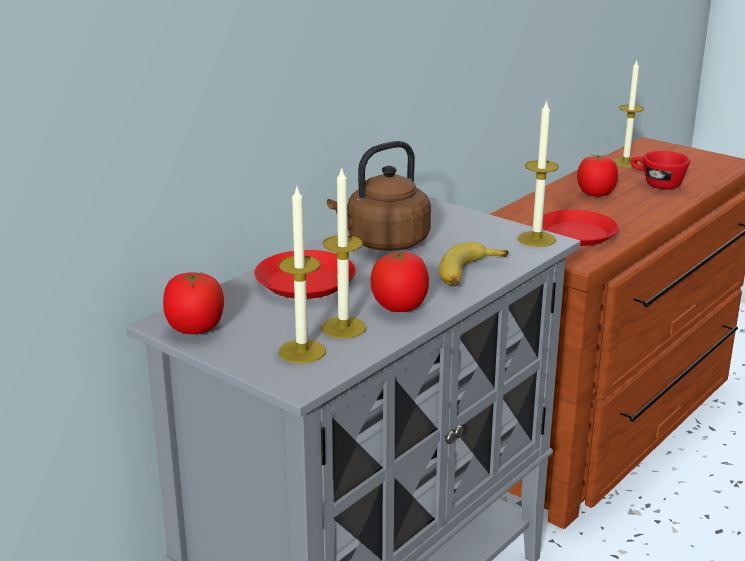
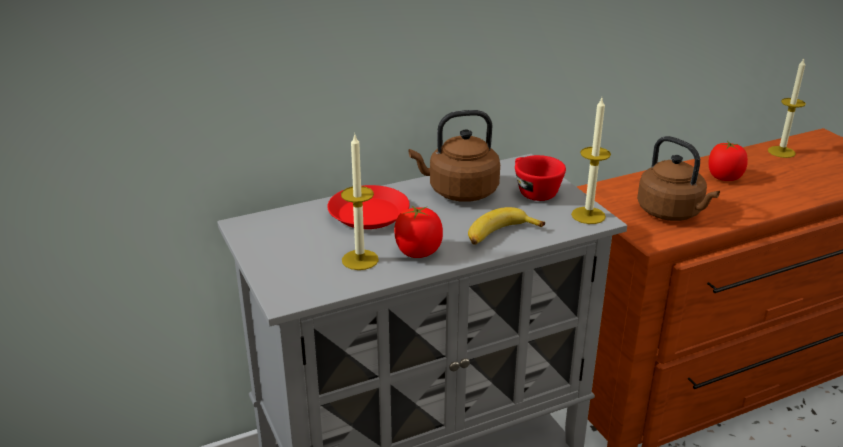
camera: 25 degrees right, 5 degrees up
(195, 329) = (257, 235): tomato -> none
(302, 351) = (312, 272): candle -> none
(577, 234) = (672, 213): red plate -> brown kettle
(656, 184) = (792, 179): red cup -> red cup (533, 191)

